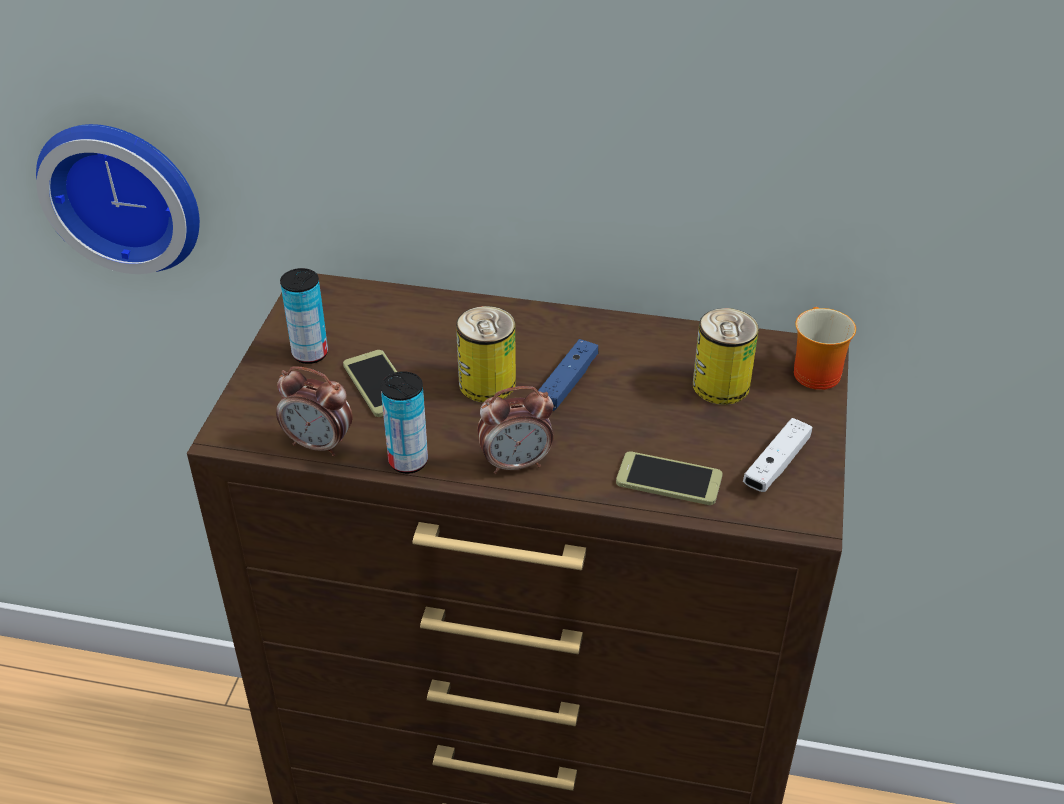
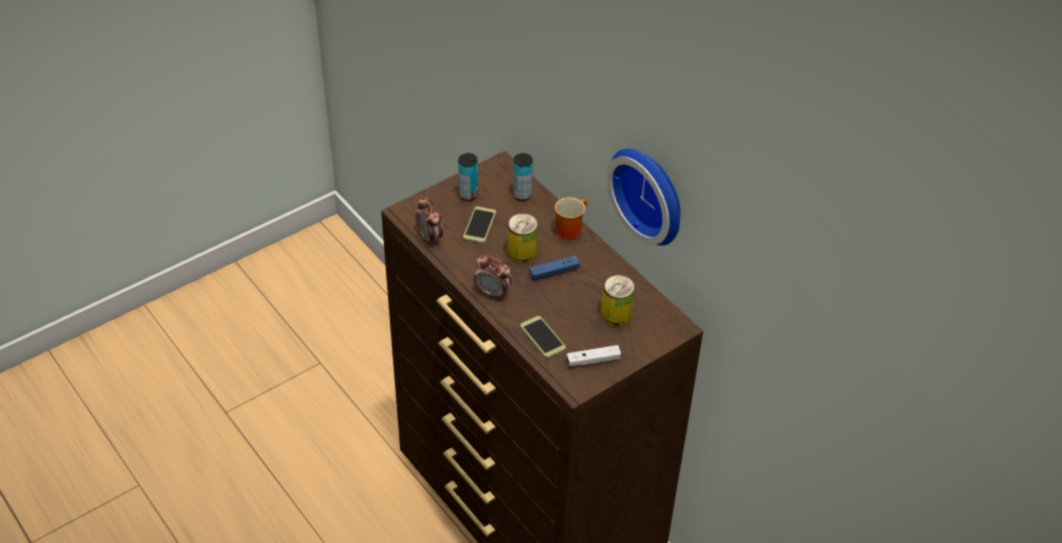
camera: 40 degrees right, 5 degrees up
(125, 192) = (457, 73): wall clock -> wall clock (651, 193)
(408, 461) = (454, 265): can -> can (522, 195)
(811, 371) = (664, 333): mug -> mug (569, 228)

